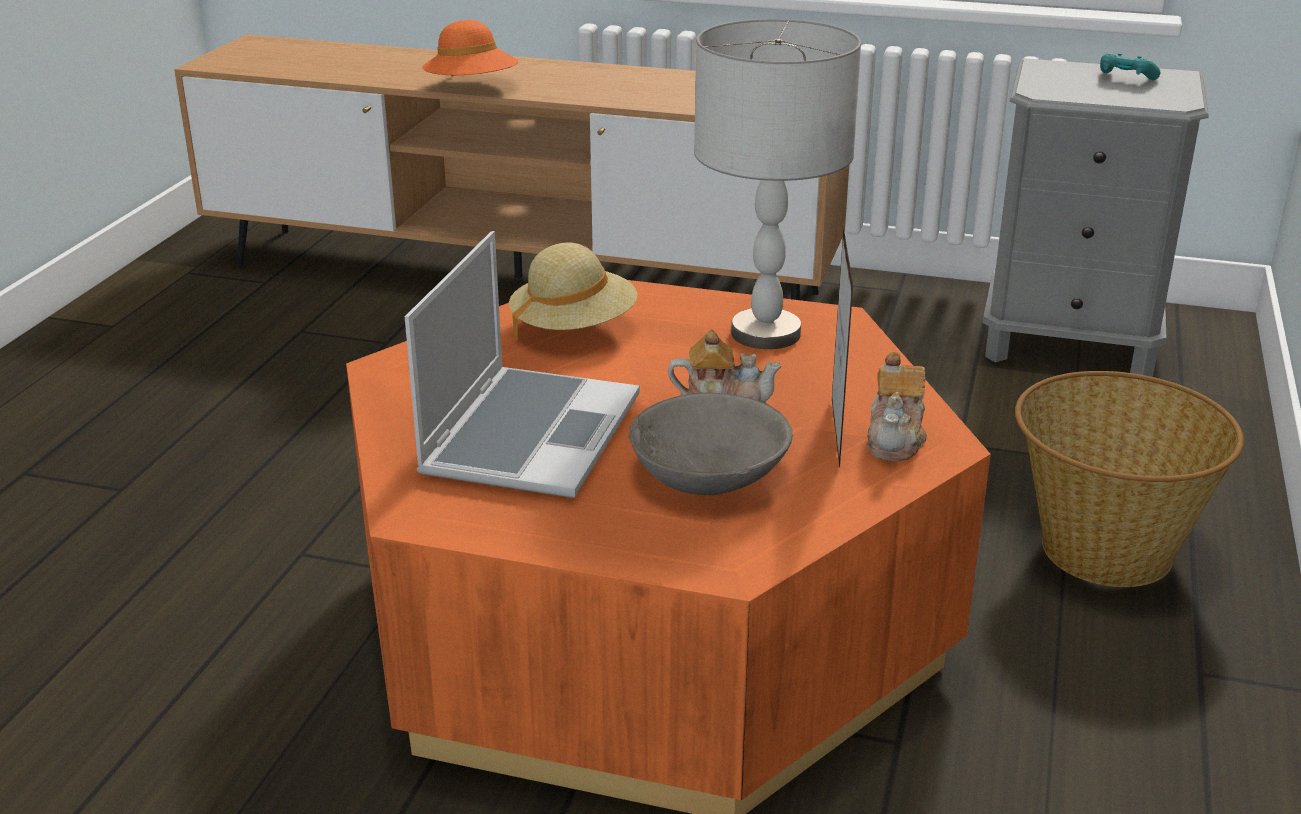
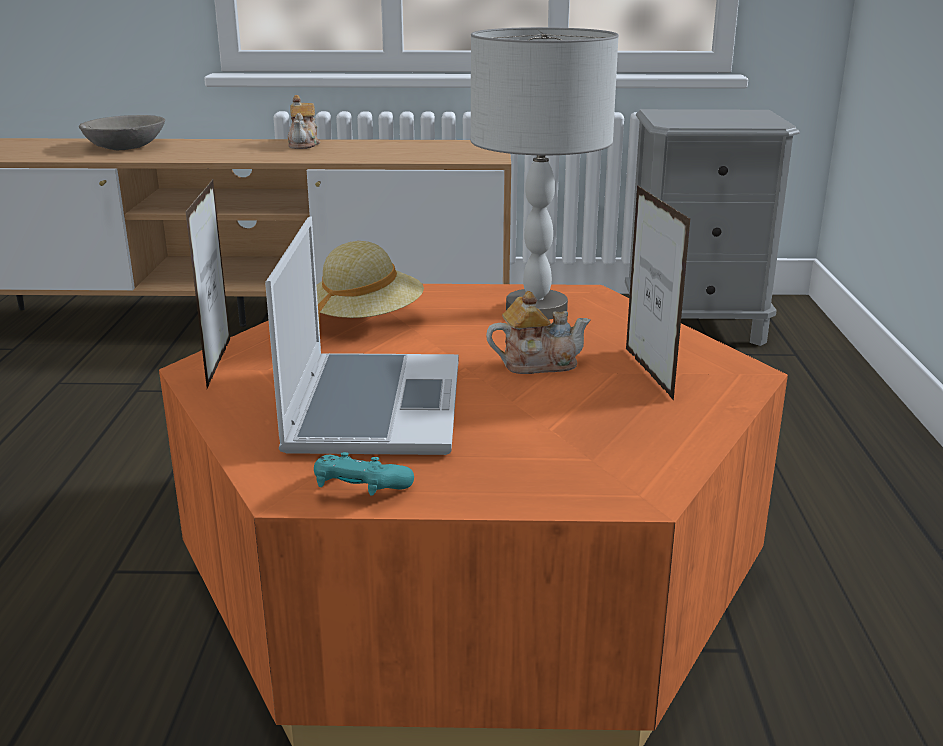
camera: 15 degrees left, 5 degrees down
(405, 363) = (219, 363): none -> picture frame
(472, 88) = (197, 158): orange hat -> none
(709, 472) = (561, 417): grey bowl -> grey bowl (125, 146)
(895, 439) = (703, 373): teapot -> teapot (304, 144)
(1104, 550) = (808, 467): basket -> none
(1125, 79) = (724, 115): turquoise game controller -> turquoise game controller (360, 492)

